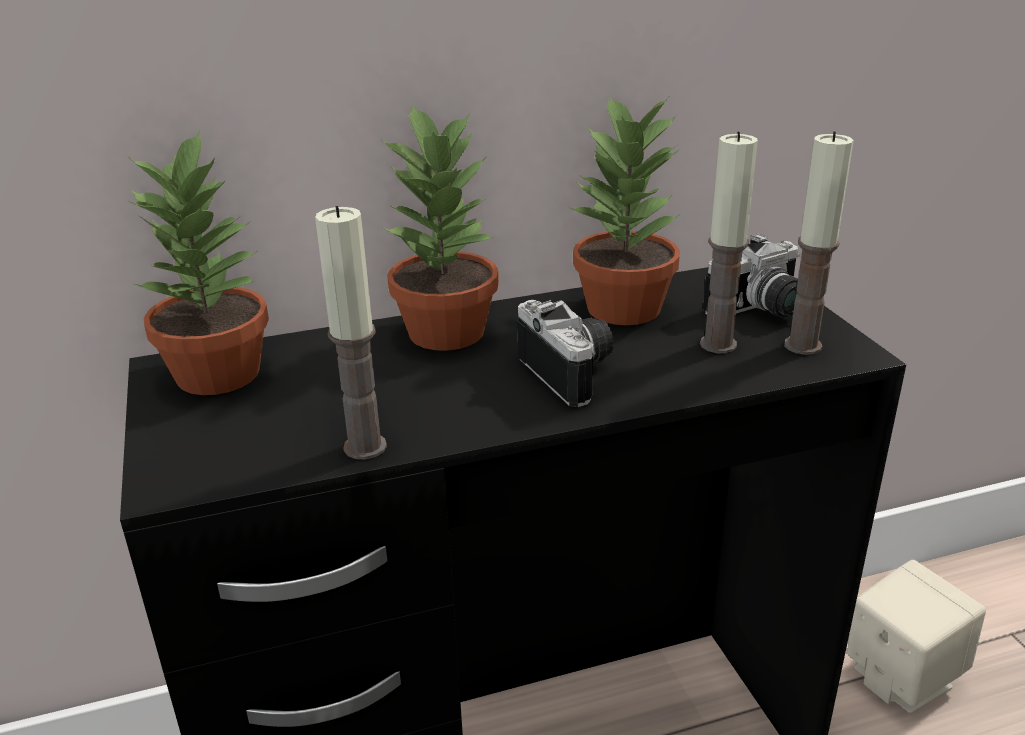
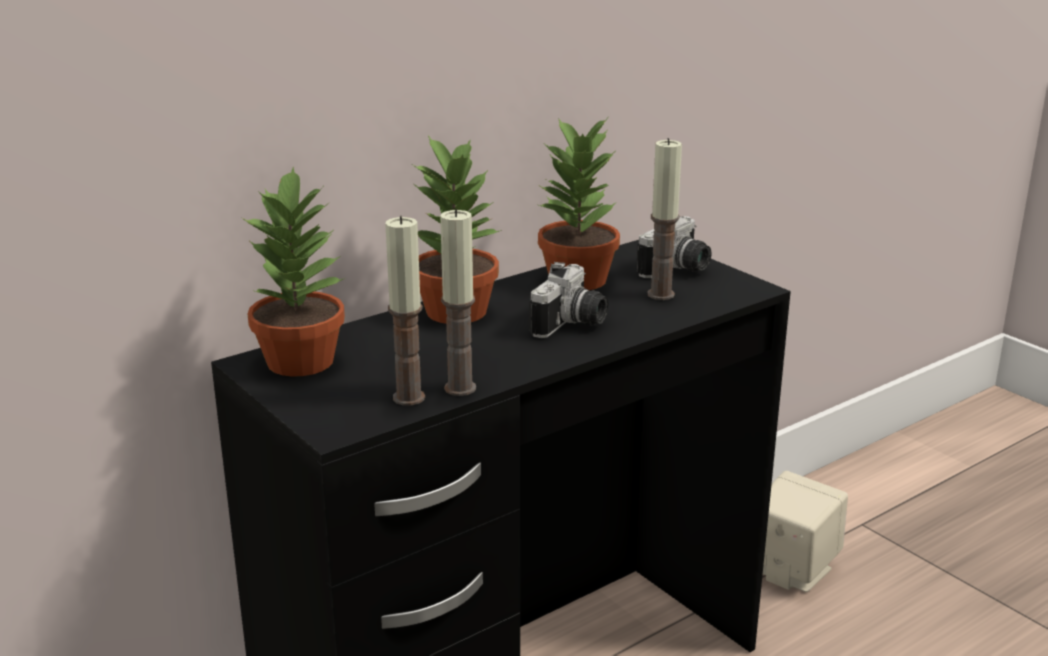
camera: 20 degrees left, 5 degrees down
(574, 373) = (572, 325): camera -> camera turned 75 degrees clockwise
(802, 345) = (718, 288): candle -> candle (408, 397)

